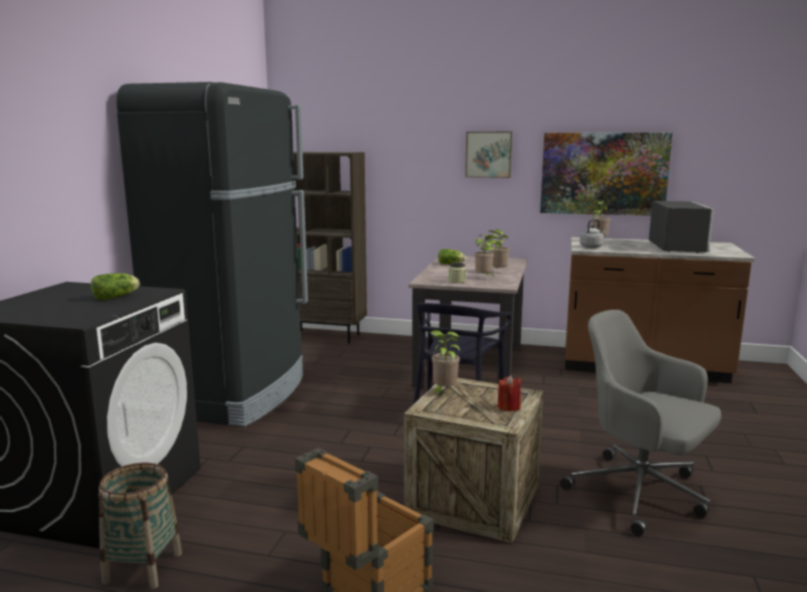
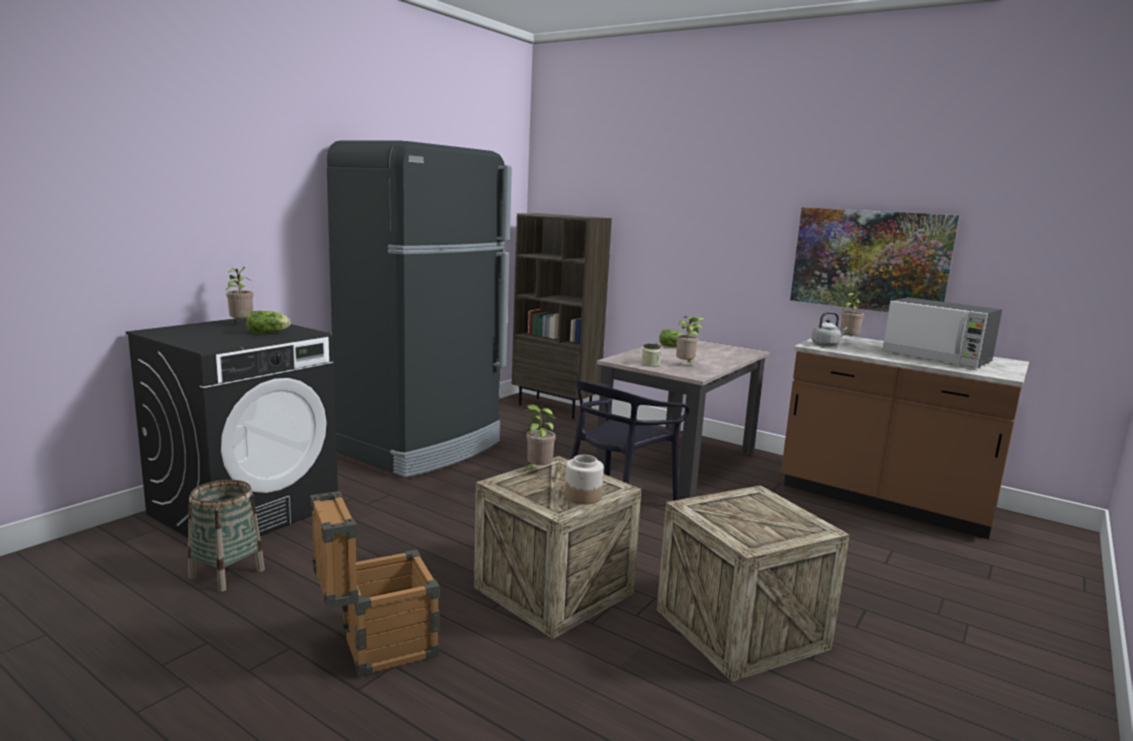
camera: 20 degrees right, 0 degrees up
(488, 154) = (739, 229): picture -> none
(498, 272) = (711, 361): potted plant -> potted plant (241, 324)
(508, 407) = (583, 497): red candle -> jar
(640, 493) = (741, 629): grey office chair -> crate
(676, 247) = (936, 358): microwave -> microwave turned 105 degrees clockwise

